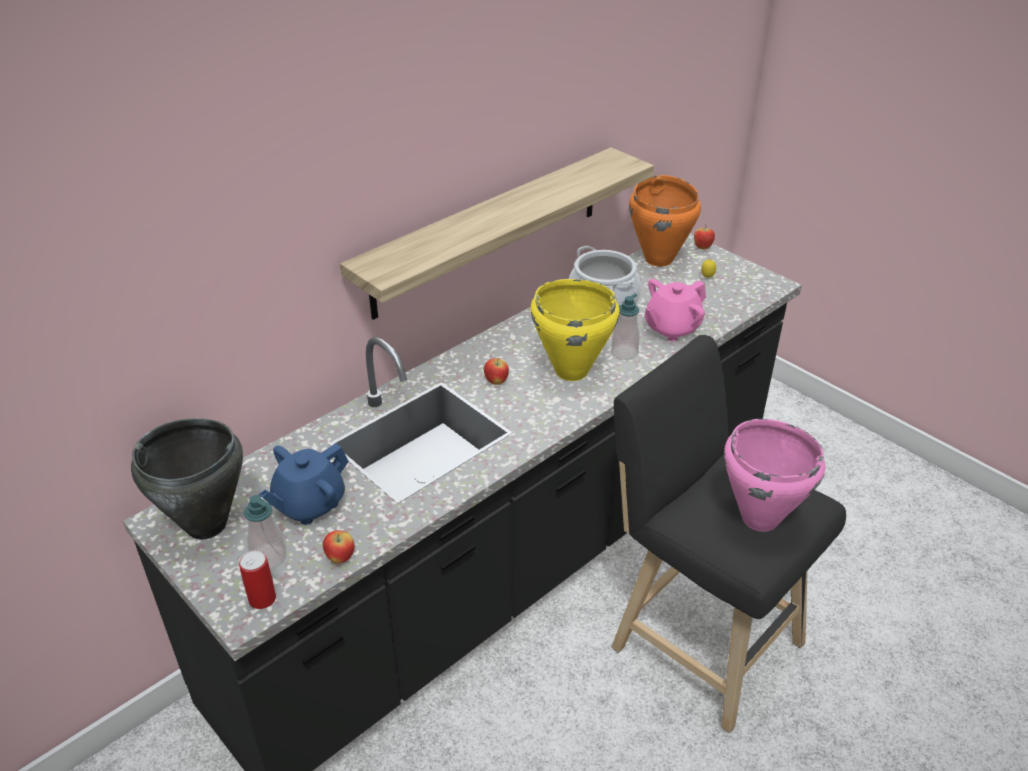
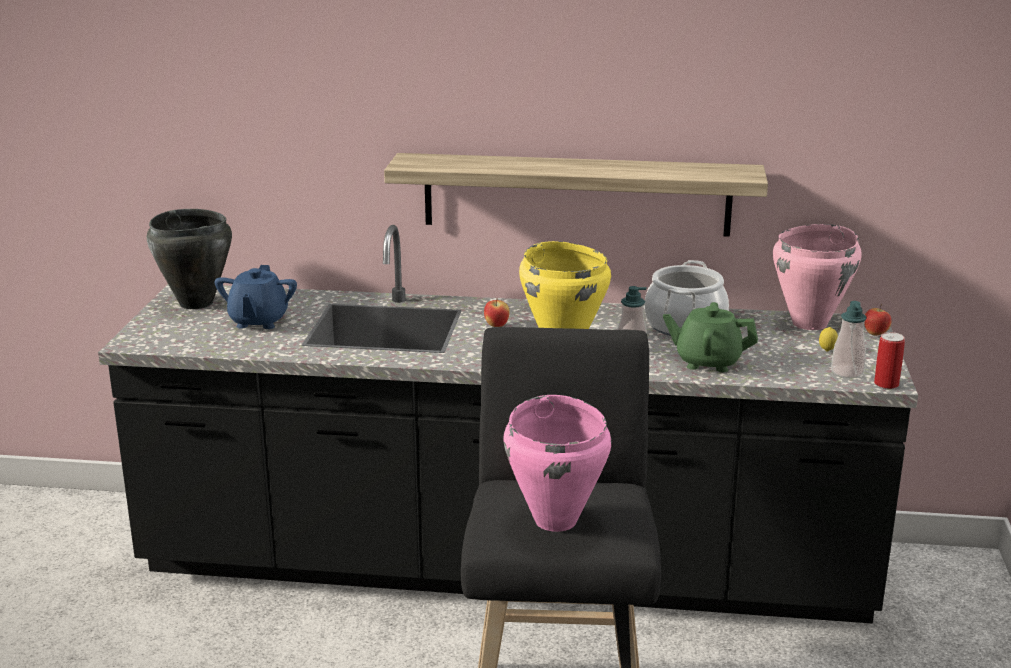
camera: 50 degrees right, 15 degrees down
(262, 599) = (152, 342): can -> can (886, 384)
(269, 557) = (191, 330): soap dispenser -> soap dispenser (847, 372)
(309, 504) = (258, 321): blue teapot -> blue teapot turned 90 degrees counterclockwise
(340, 558) = (220, 349): apple -> none
(659, 259) = (810, 323): orange cooking pot -> pink cooking pot
(671, 328) = (707, 362): pink teapot -> green teapot

